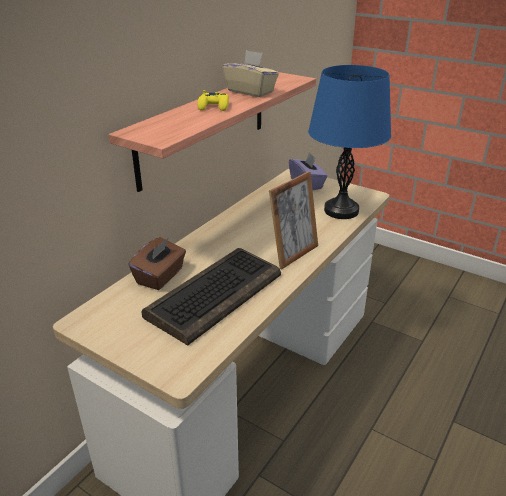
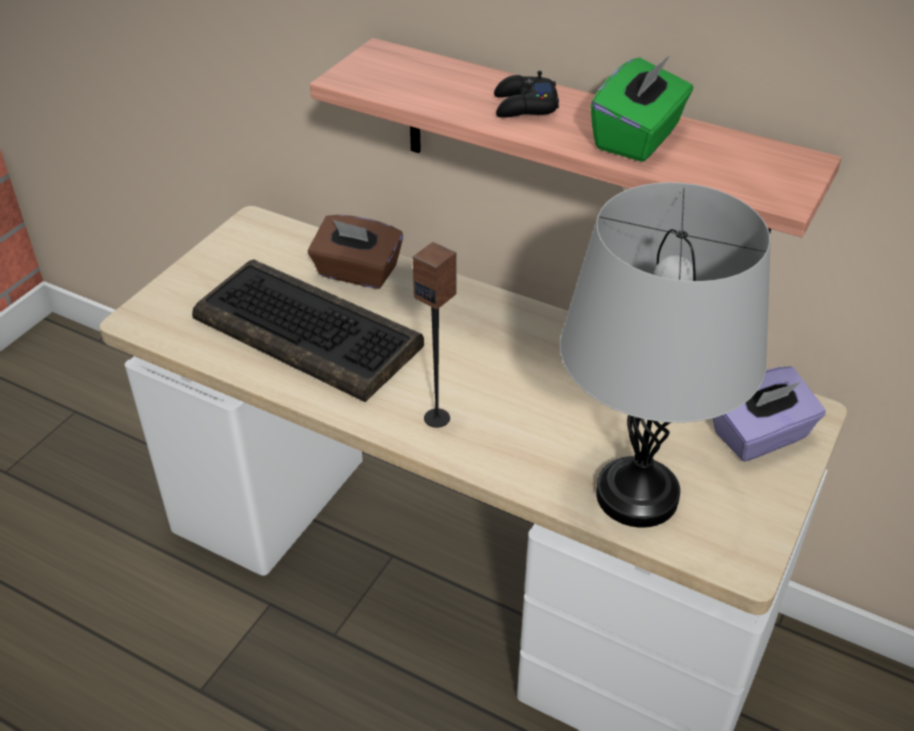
camera: 85 degrees right, 10 degrees up
(214, 106) = (524, 106): yellow game controller -> black game controller
(251, 92) = (638, 138): beige tissue box -> green tissue box
(293, 254) = (437, 418): picture frame -> speaker
(341, 211) = (636, 495): blue table lamp -> grey table lamp

